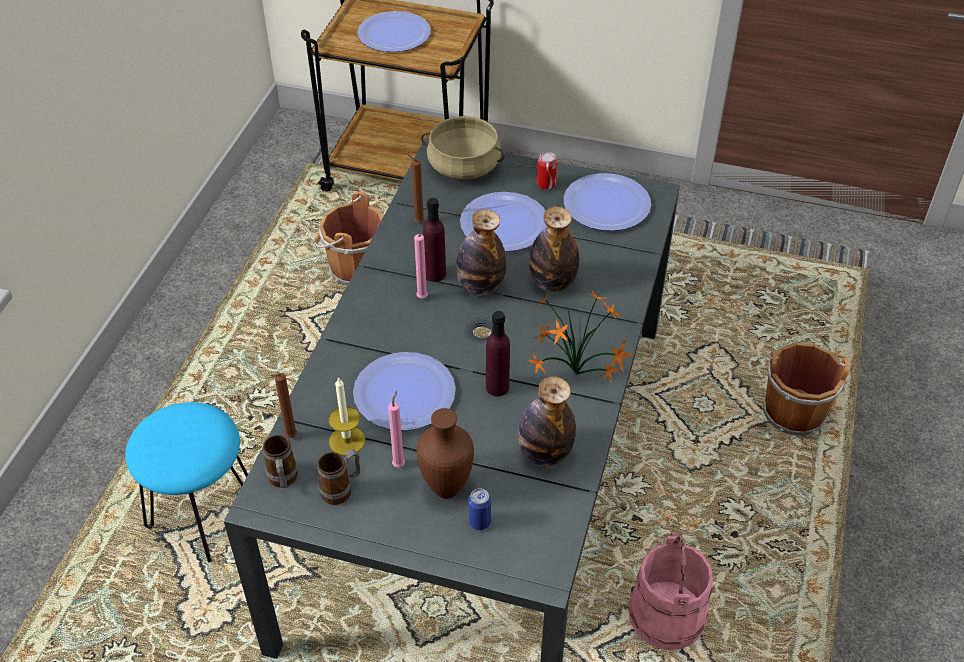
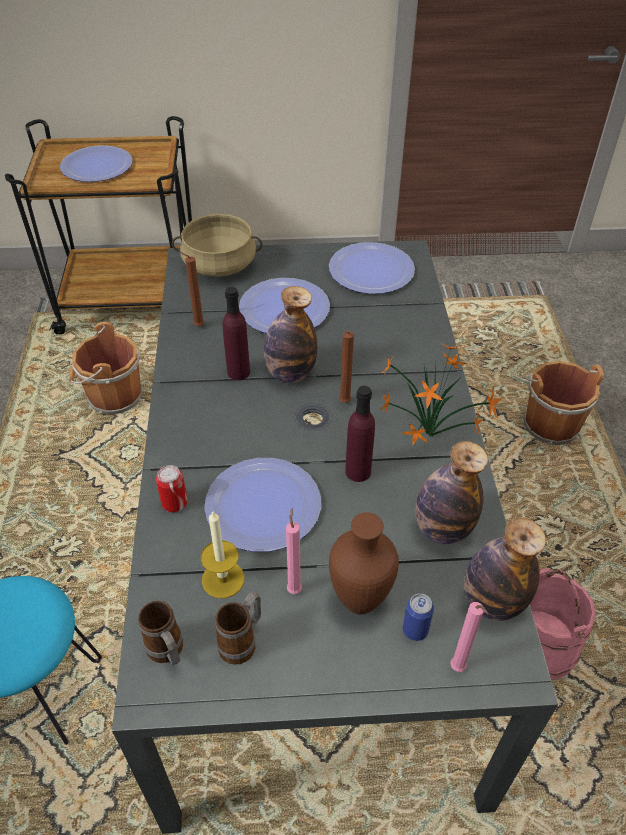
camera: 20 degrees left, 0 degrees up
(289, 437) = (154, 595): brown candle -> brown candle (344, 403)
(422, 299) = (236, 400): pink candle -> pink candle (458, 669)
(546, 184) = (306, 265): can -> can (174, 503)
(552, 283) = (359, 353): bottle -> bottle (492, 601)

